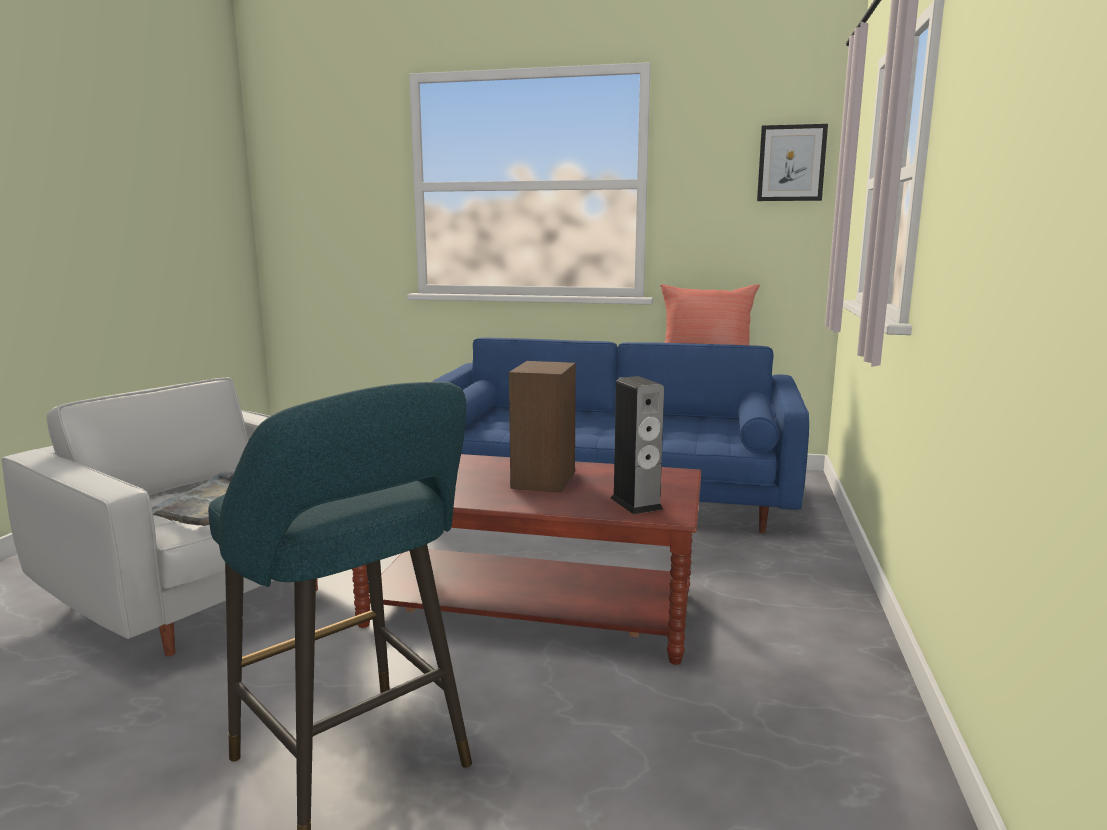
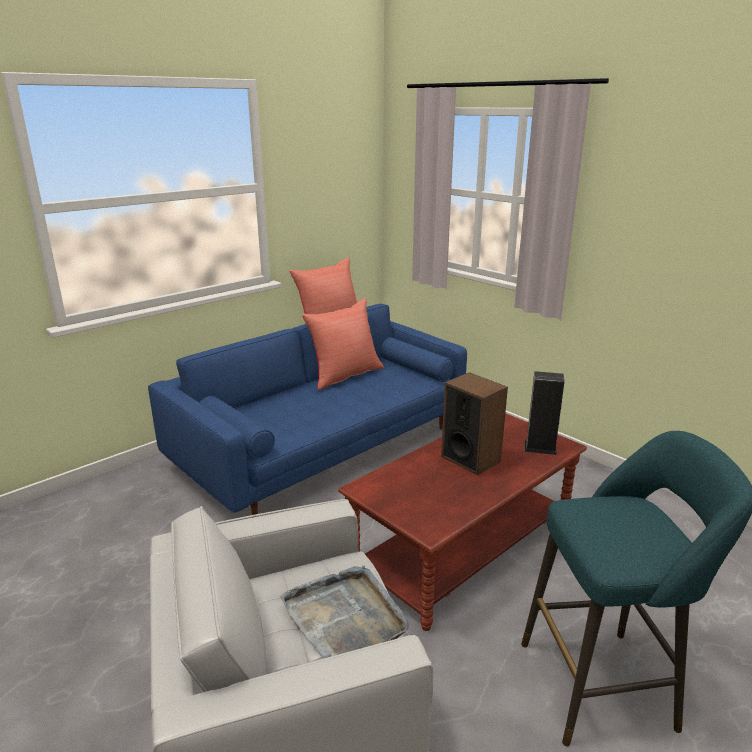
camera: 55 degrees left, 10 degrees up
(667, 419) = (345, 375): none -> red pillow
(791, 163) = (353, 164): picture -> none

